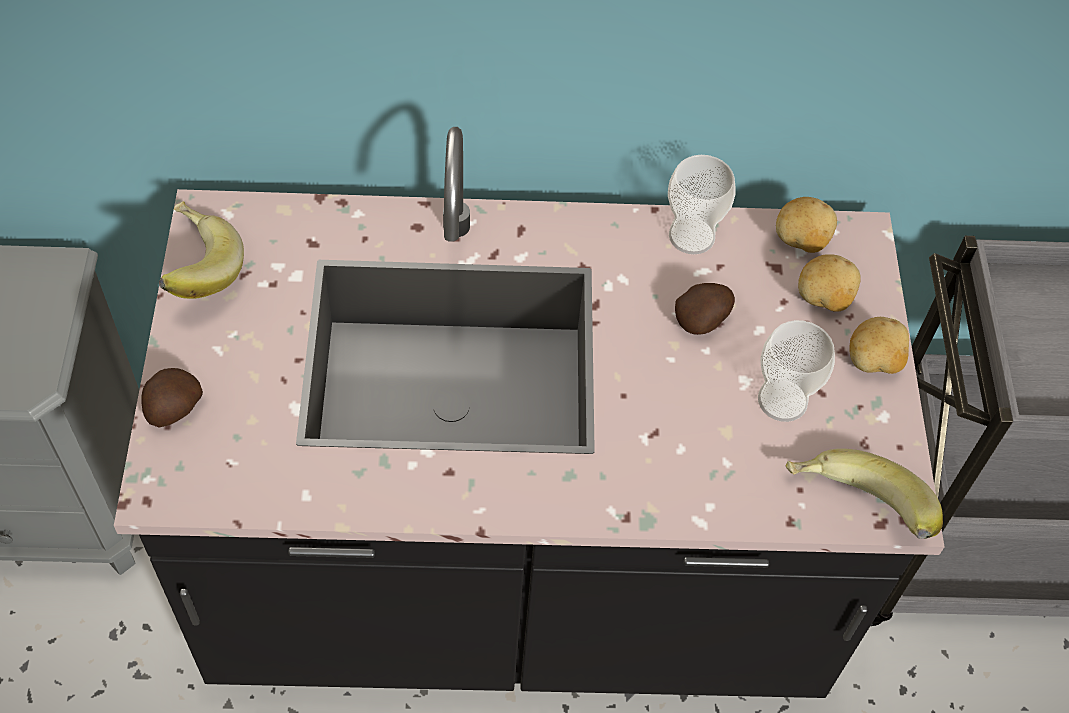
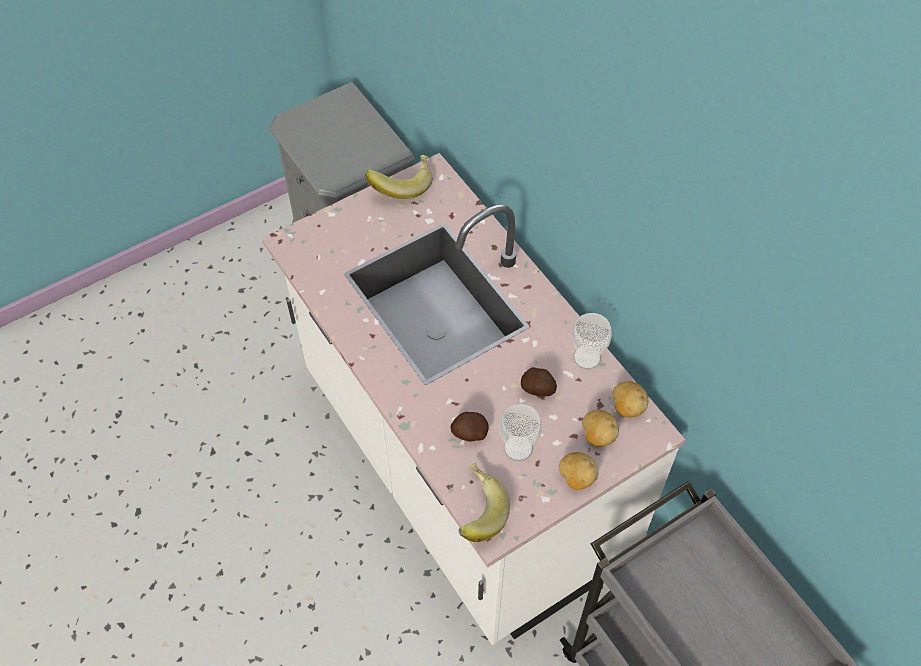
camera: 60 degrees right, 0 degrees up
(173, 409) = (328, 222): potato -> potato (469, 433)
(517, 584) = (460, 469): black counter -> white counter

